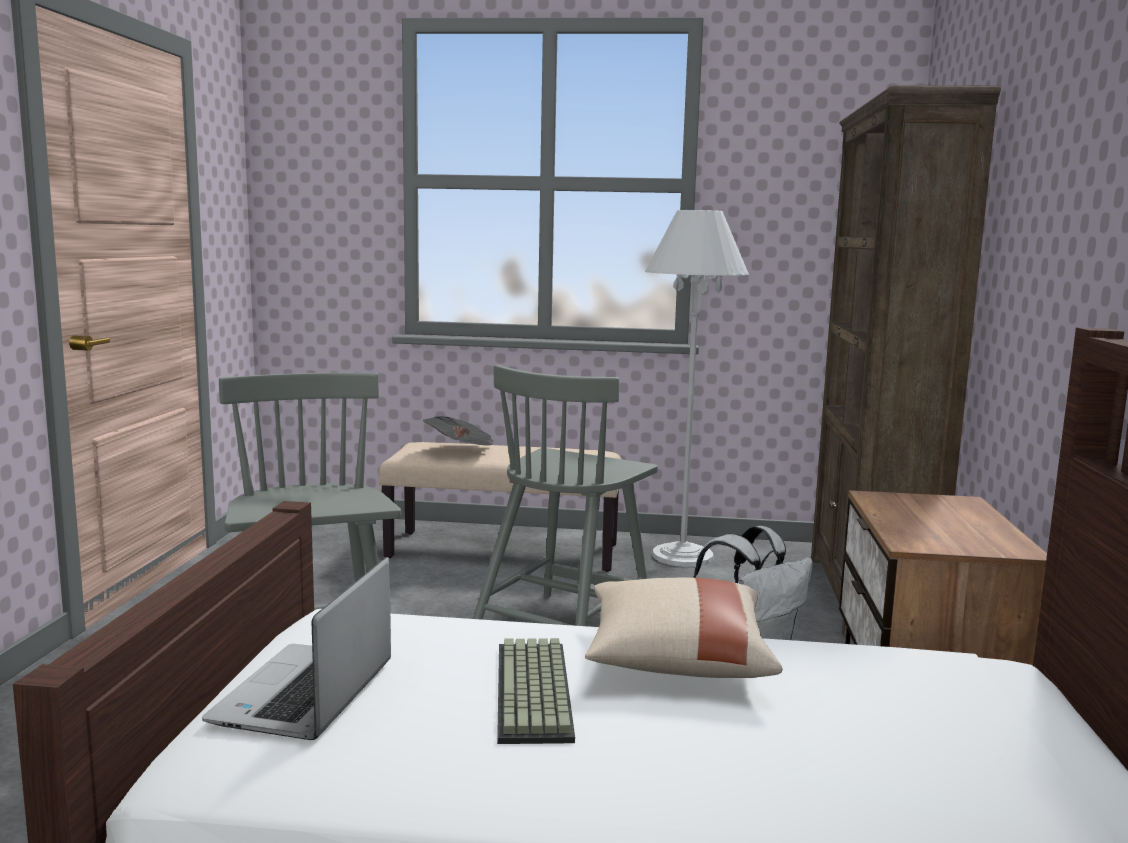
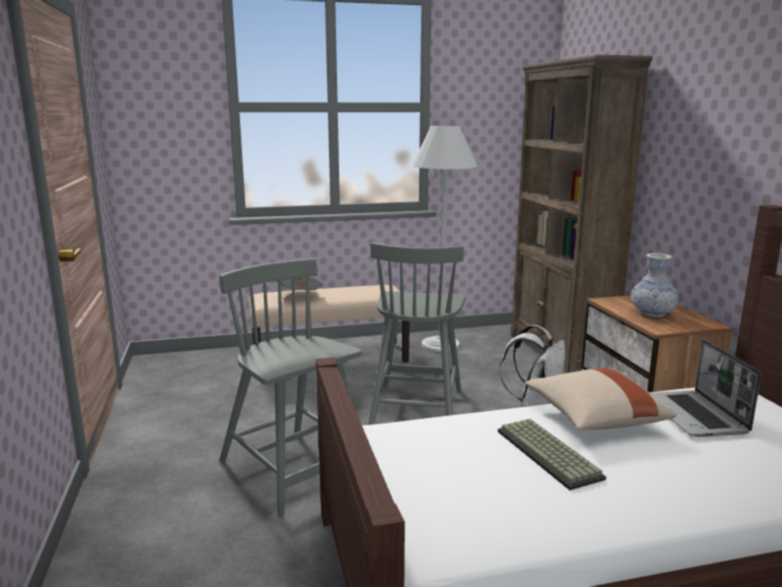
camera: 20 degrees left, 5 degrees up
(305, 695) = (429, 486): laptop -> laptop (695, 416)
(933, 522) = (652, 313): none -> vase

